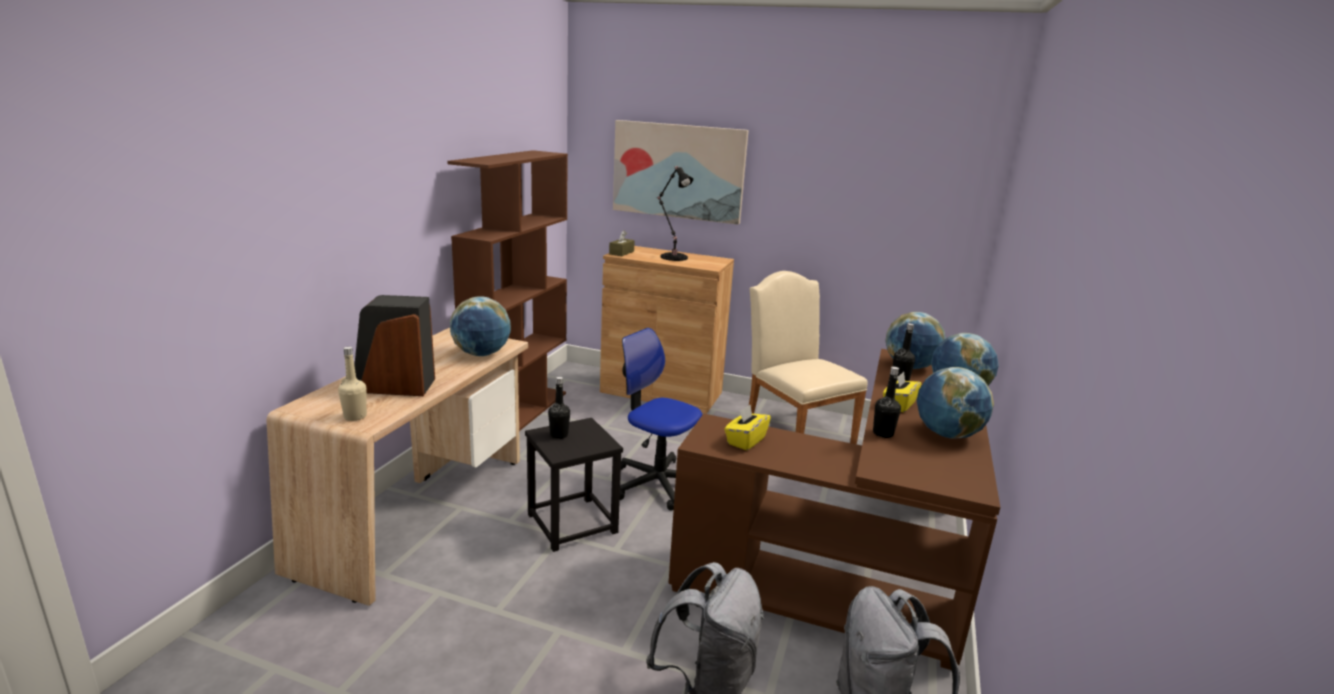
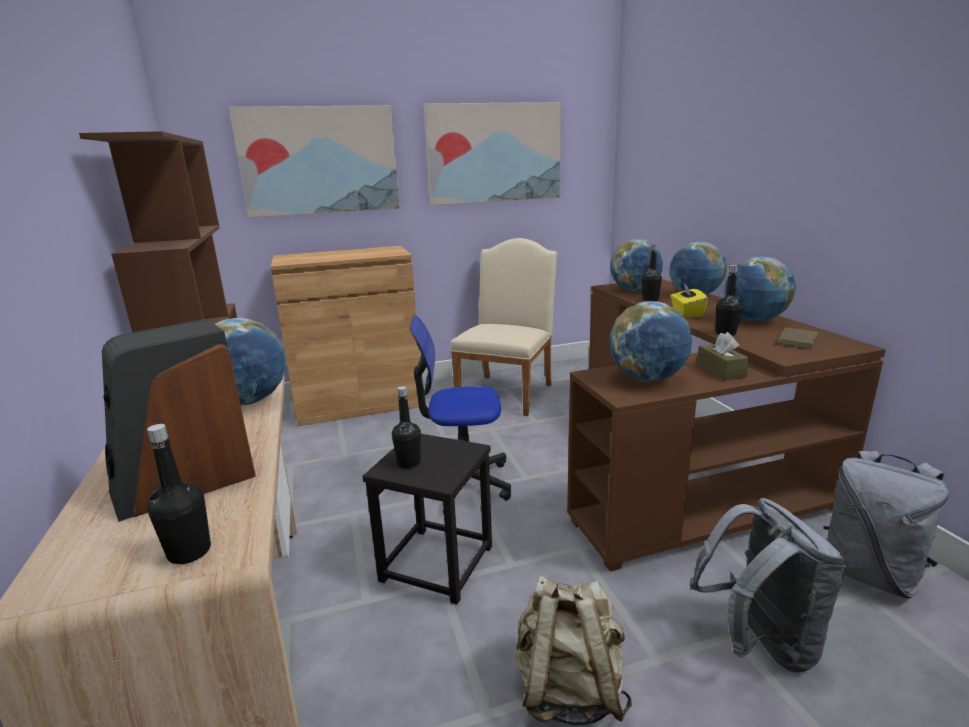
camera: 35 degrees left, 0 degrees up
(355, 416) = (189, 552): beige bottle -> black bottle
(552, 629) = (568, 689): none -> beige backpack
(621, 253) = (285, 261): brown tissue box -> brown tissue box (720, 370)
(672, 257) = (344, 254): black table lamp -> none
(745, 441) = (647, 378): yellow tissue box -> globe
(794, 430) = (508, 392): beige chair -> beige chair turned 90 degrees clockwise
(847, 186) = (494, 153): none -> picture
(932, 466) = (799, 341): none -> brown book

